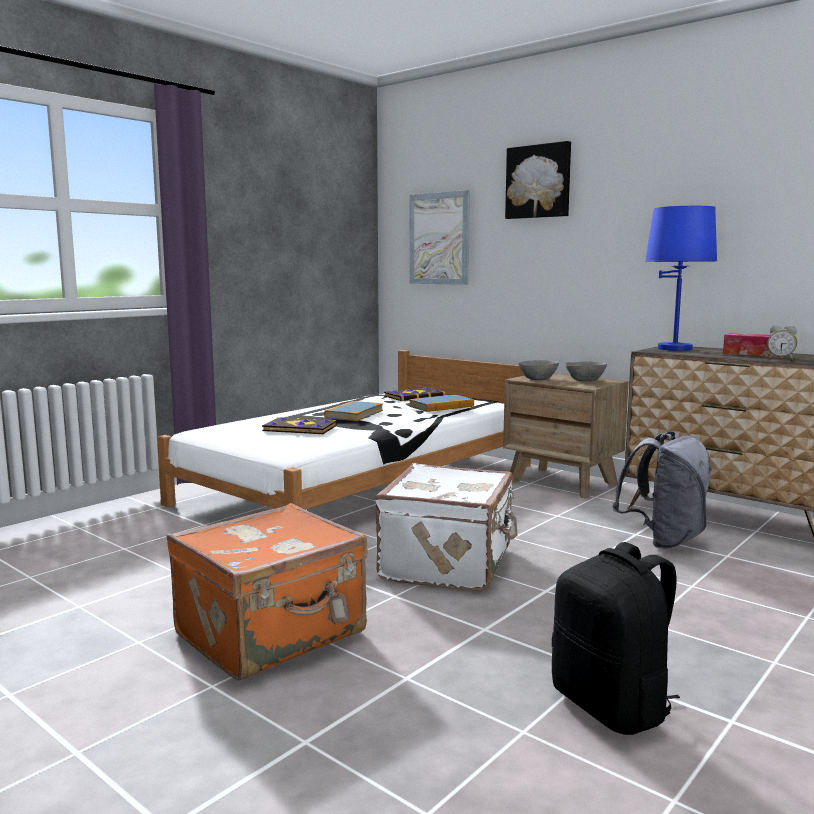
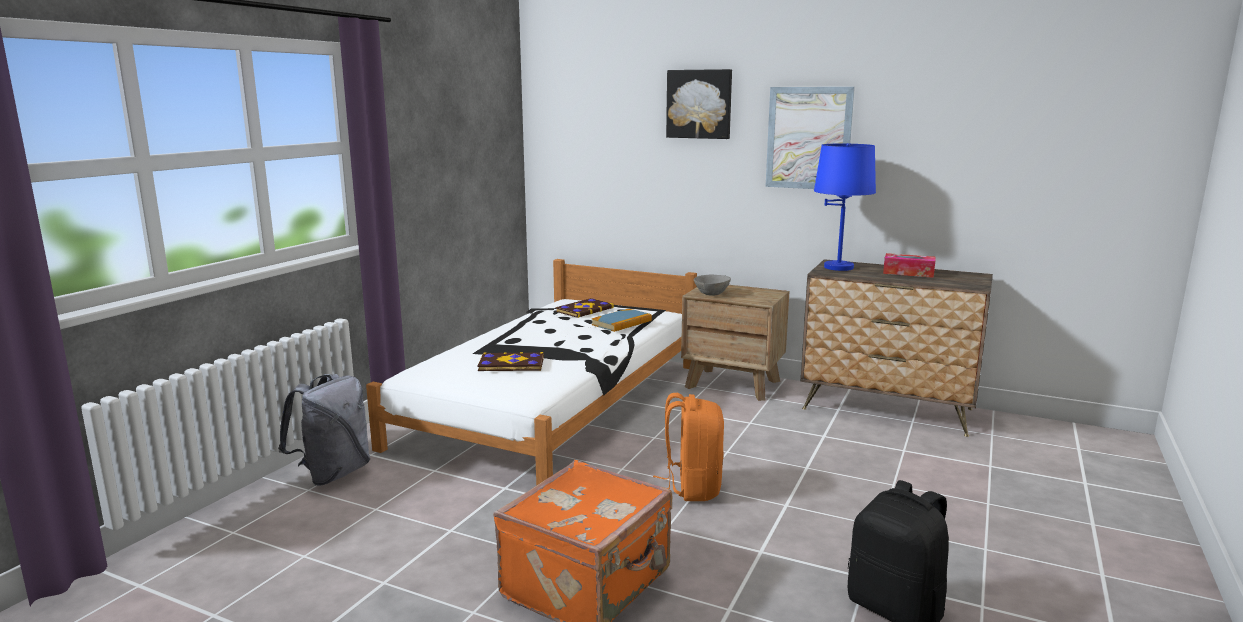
camera: 15 degrees left, 5 degrees up
(354, 414) = (547, 340): book -> none
(439, 238) = (594, 151): picture -> picture (808, 138)
(449, 564) = (691, 487): white suitcase -> orange backpack
(585, 380) = (753, 293): grey bowl -> none
(664, 540) = (849, 440): grey backpack -> grey backpack (333, 474)
(780, 359) = (935, 281): alarm clock -> none

